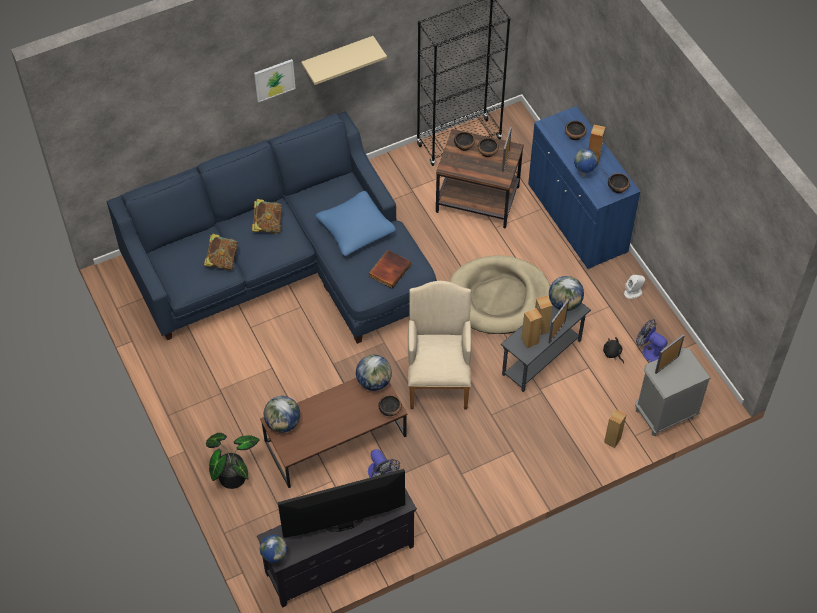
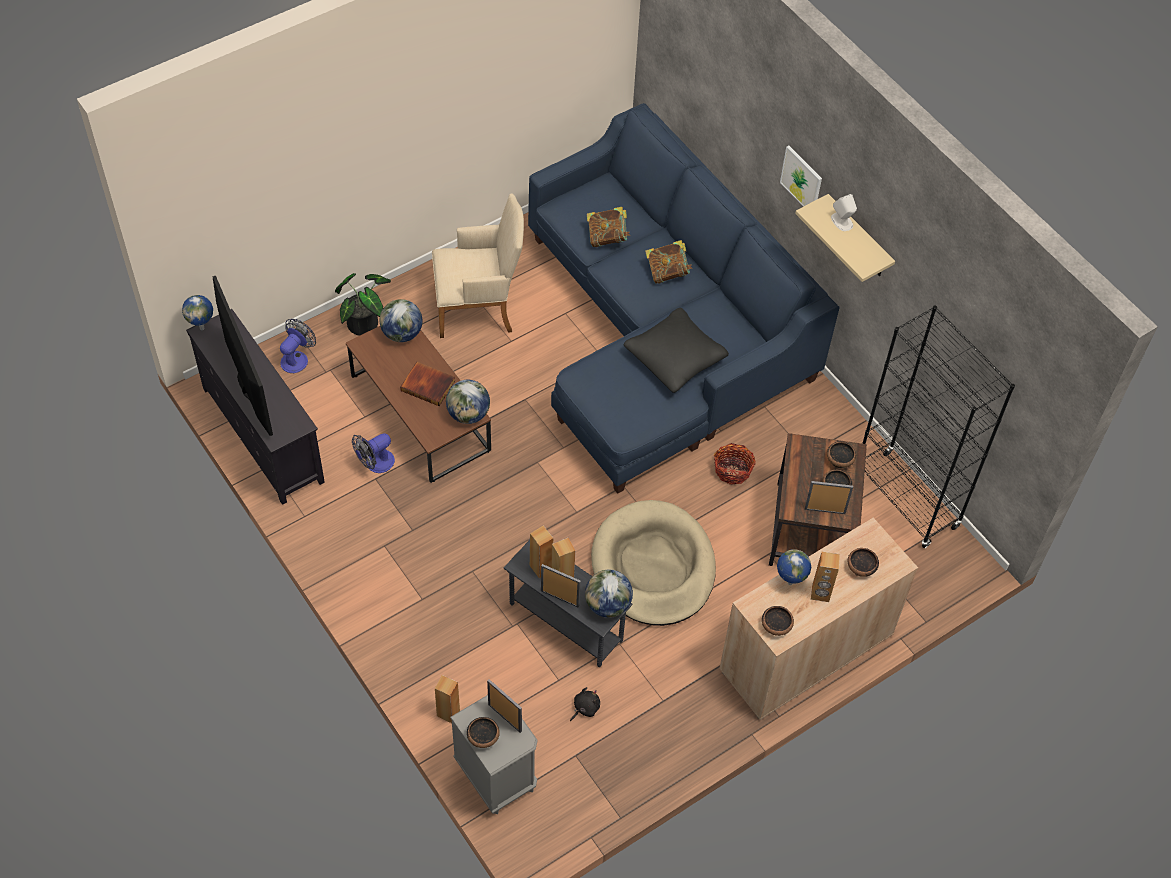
camera: 80 degrees right, 0 degrees up
(355, 229) = (675, 358): blue pillow -> black pillow
(389, 270) = (618, 398): book -> book (428, 385)
(390, 410) = (430, 434): bowl -> bowl (483, 737)
(420, 238) = (732, 470): none -> basket
(438, 378) = (519, 510): beige armchair -> beige armchair (479, 309)
(577, 218) = (806, 652): blue cabinet -> beige cabinet
(633, 292) = (691, 730): white speaker -> white speaker (842, 221)
(650, 350) = (596, 755): fan -> fan (297, 358)

